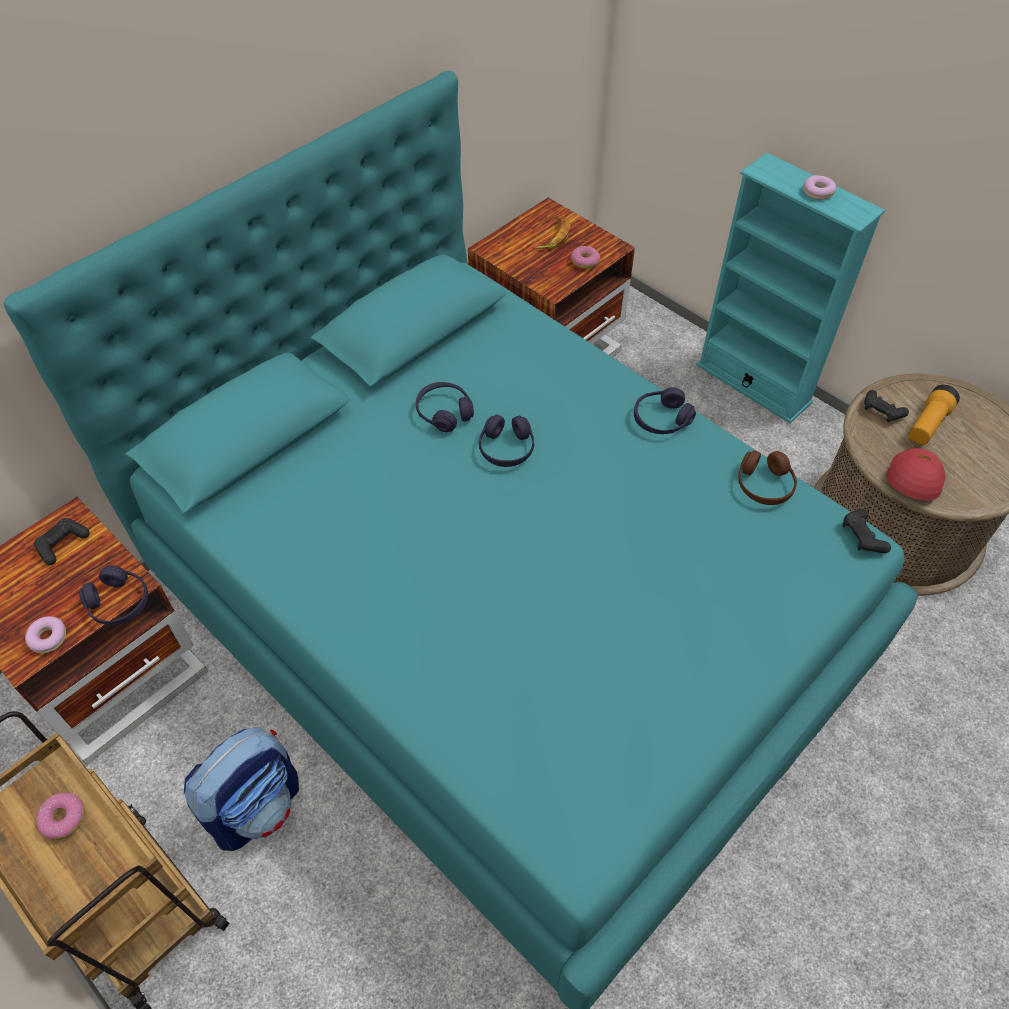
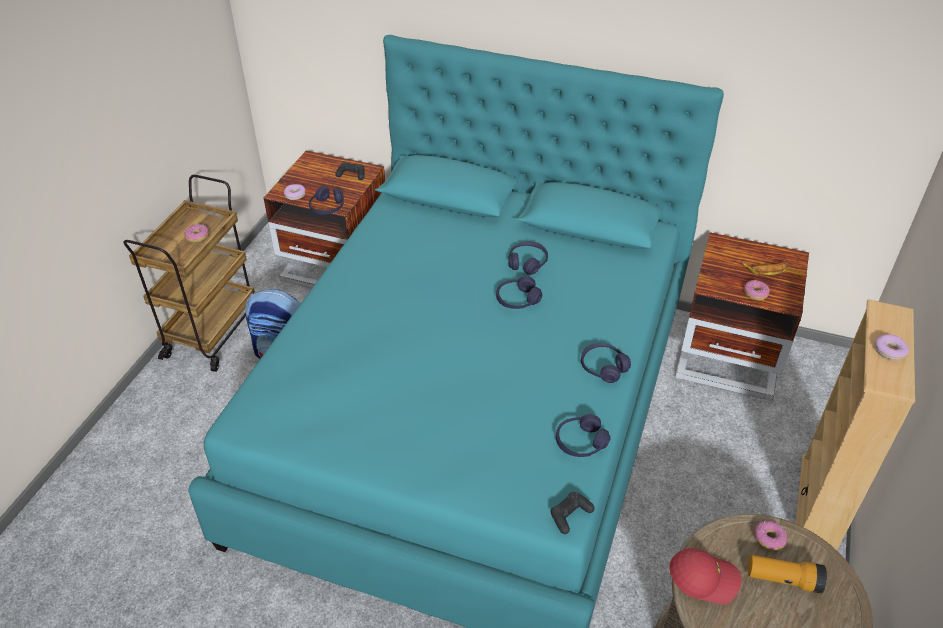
camera: 65 degrees right, 10 degrees down
(753, 384) = (818, 504): turquoise bookcase -> beige bookcase
(764, 485) = (580, 442): brown headphones -> purple headphones
(881, 411) = (769, 538): black game controller -> donut

